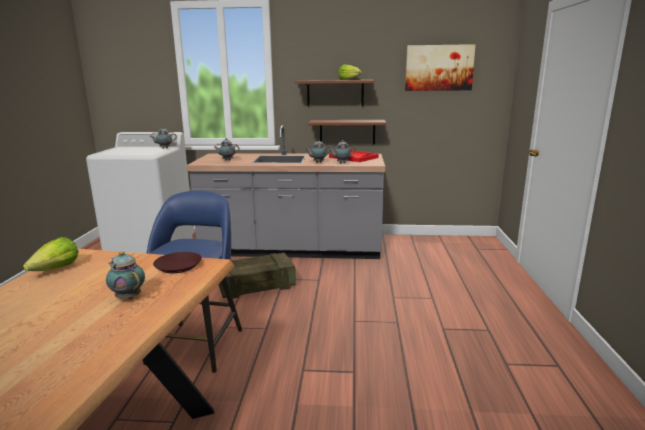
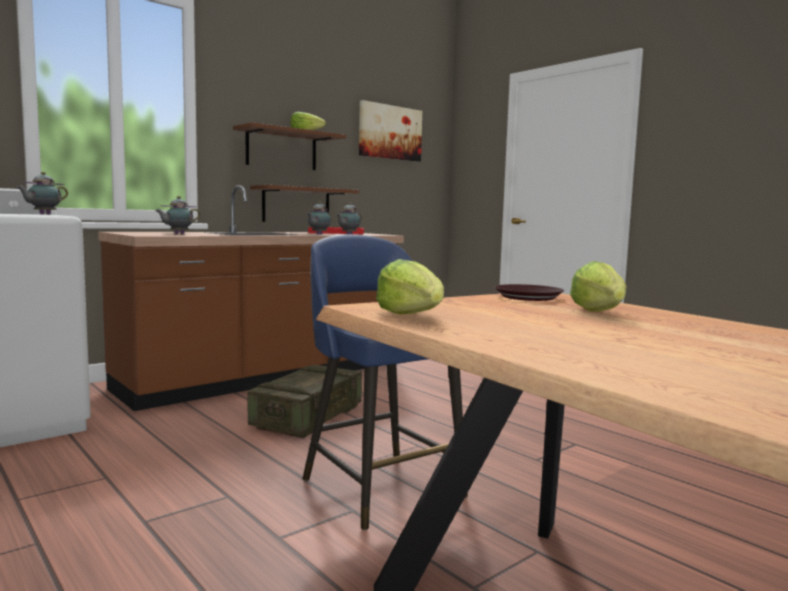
camera: 45 degrees left, 10 degrees down
(128, 297) = (600, 313): teapot -> lettuce
(292, 250) = (264, 378): grey counter -> brown counter

